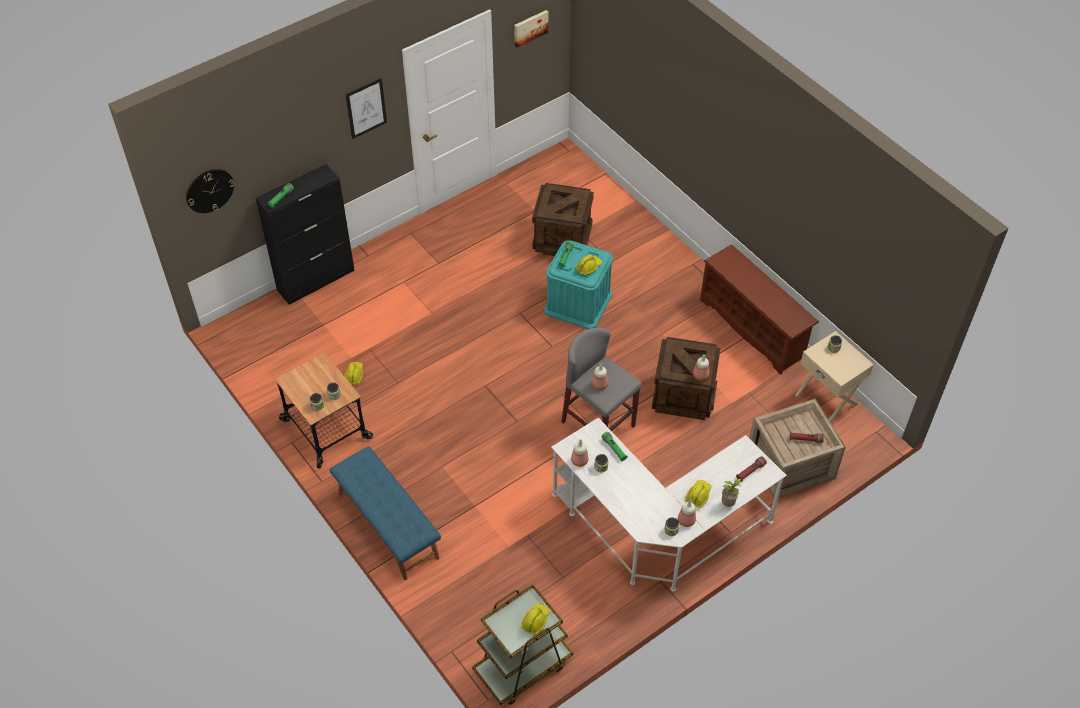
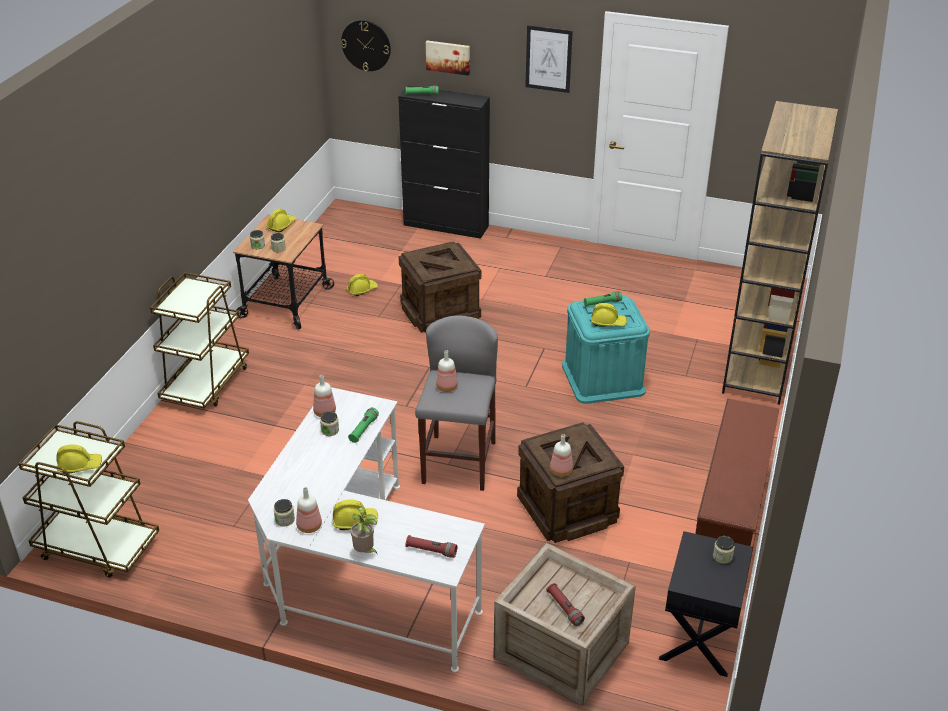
camera: 55 degrees right, 15 degrees down
(301, 378) = (281, 225): none -> yellow hard hat
(387, 525) = (206, 383): blue bench -> brown cart
(530, 27) = (779, 84): picture -> picture (448, 57)
(562, 238) = (673, 331): crate -> crate (439, 312)
(633, 222) = (758, 367): none -> brown bookcase
(827, 399) = (700, 641): beige nightstand -> black nightstand

